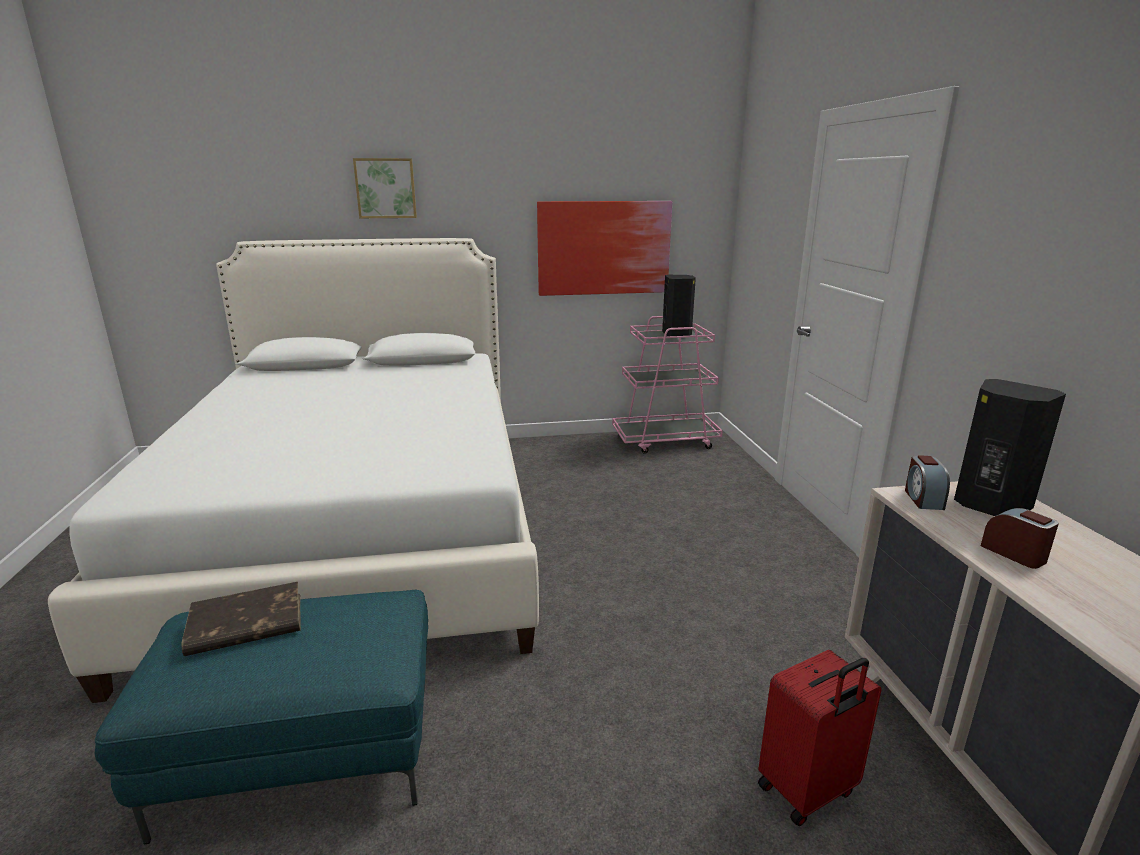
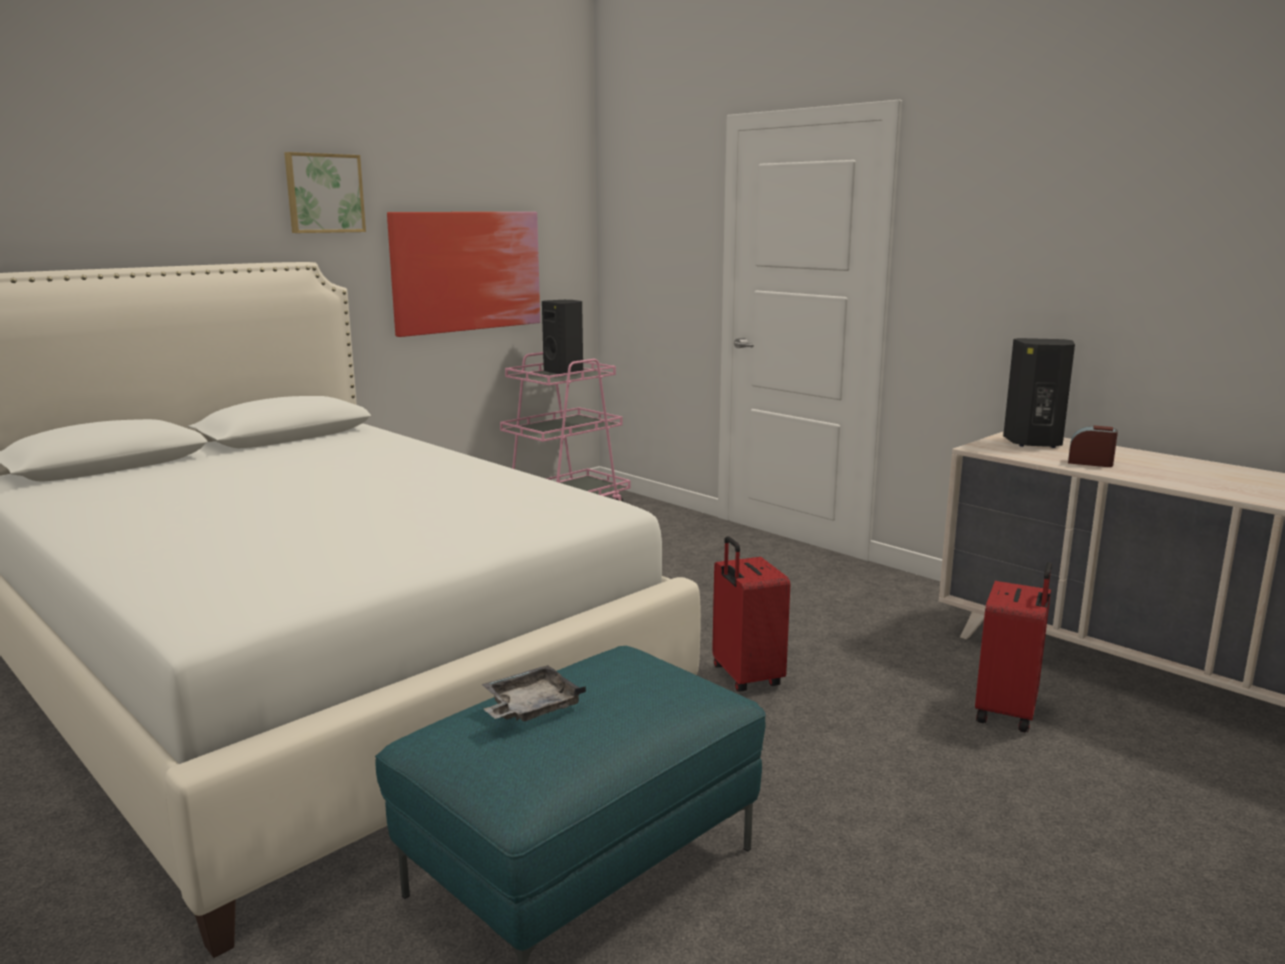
camera: 35 degrees left, 5 degrees down
(245, 624) = (530, 708): brown book -> grey tray
(385, 188) = (182, 192): picture -> picture (324, 193)
(611, 640) = (745, 677): none -> red suitcase
(922, 499) = (993, 447): alarm clock -> none

